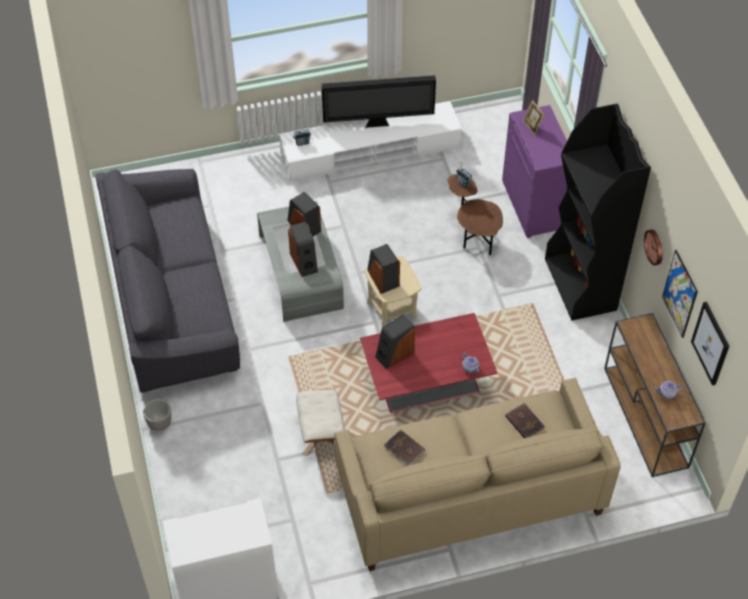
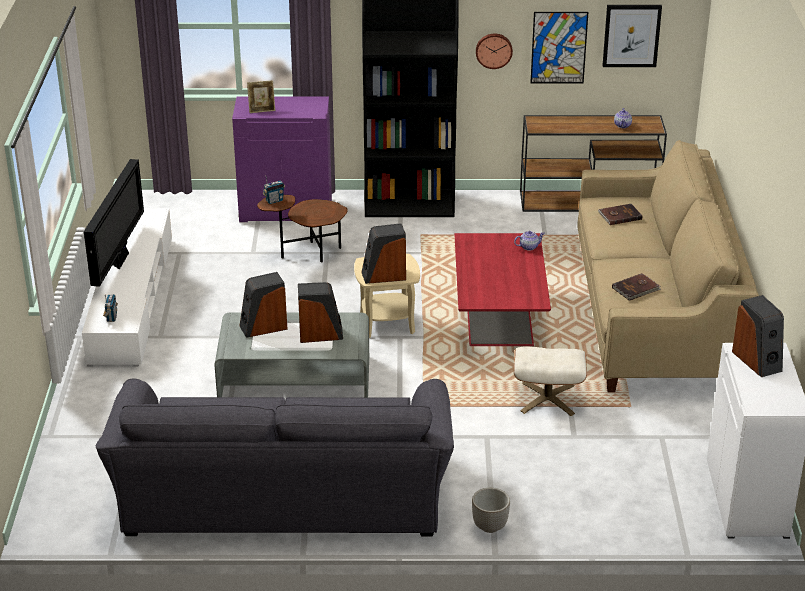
camera: 75 degrees left, 20 degrees down
(394, 354) = (491, 289): speaker -> speaker (757, 360)

